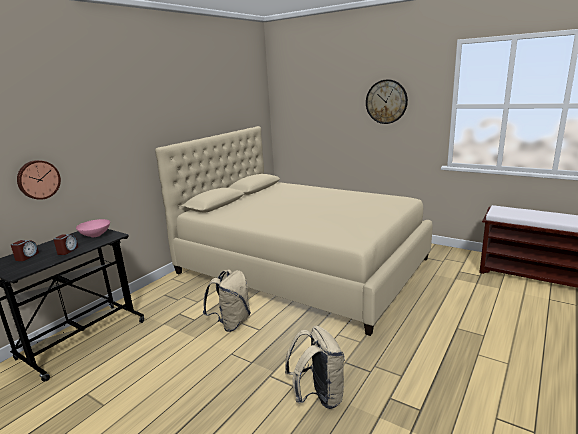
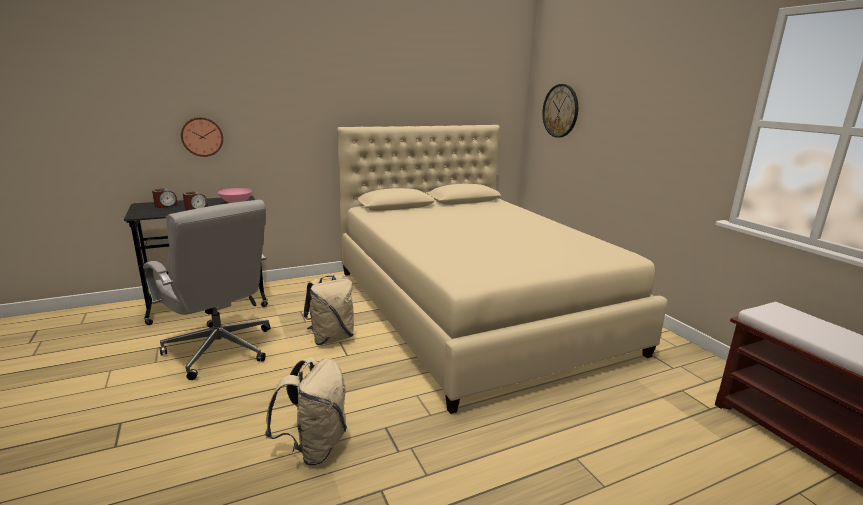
camera: 30 degrees right, 0 degrees up
(150, 368) = (220, 348): none -> grey office chair
(386, 101) = (659, 107): wall clock -> wall clock (560, 111)

